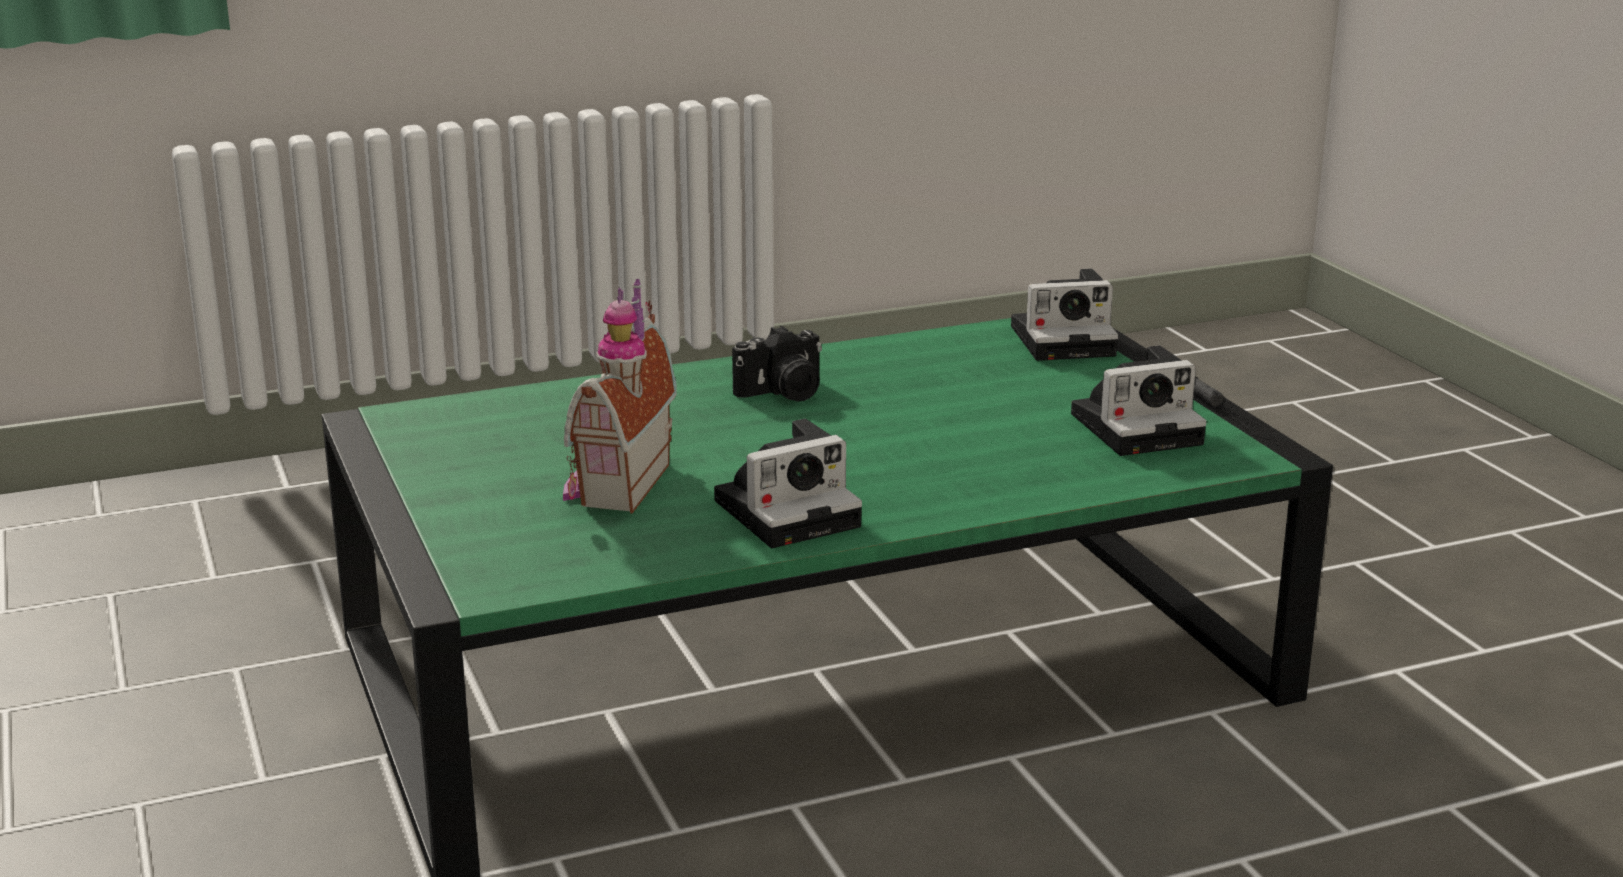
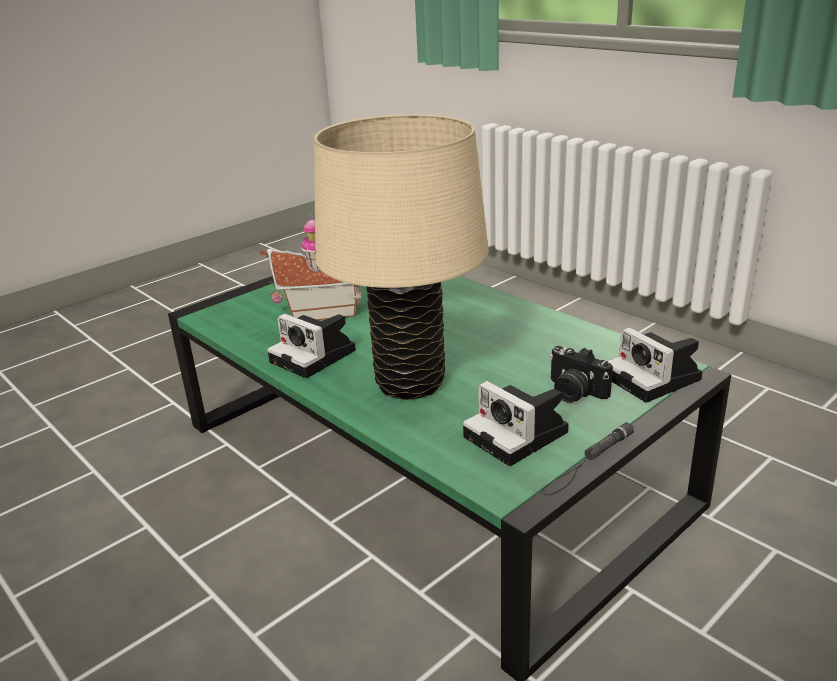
camera: 70 degrees right, 5 degrees up
(783, 393) = (471, 318): camera -> camera (574, 392)
(949, 462) = (410, 383): none -> beige table lamp

